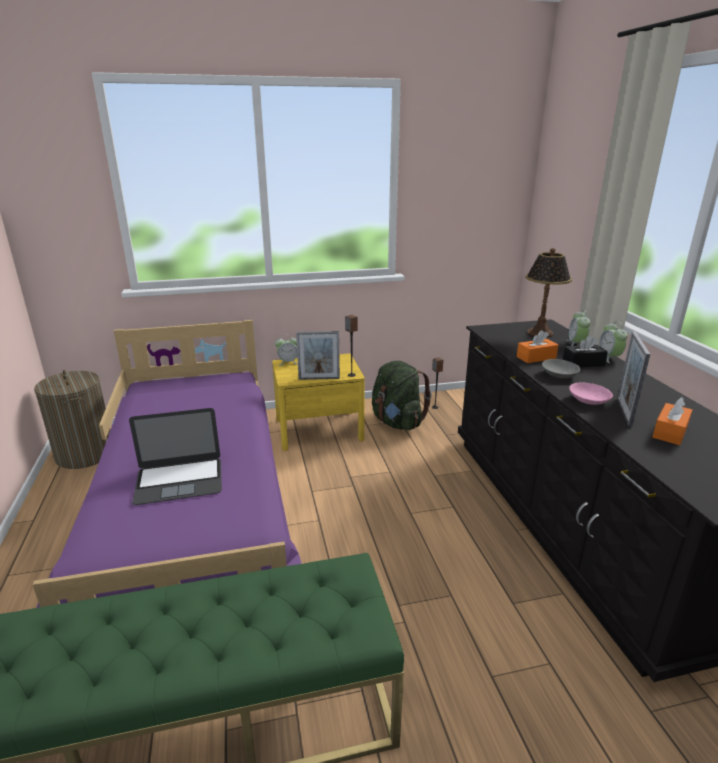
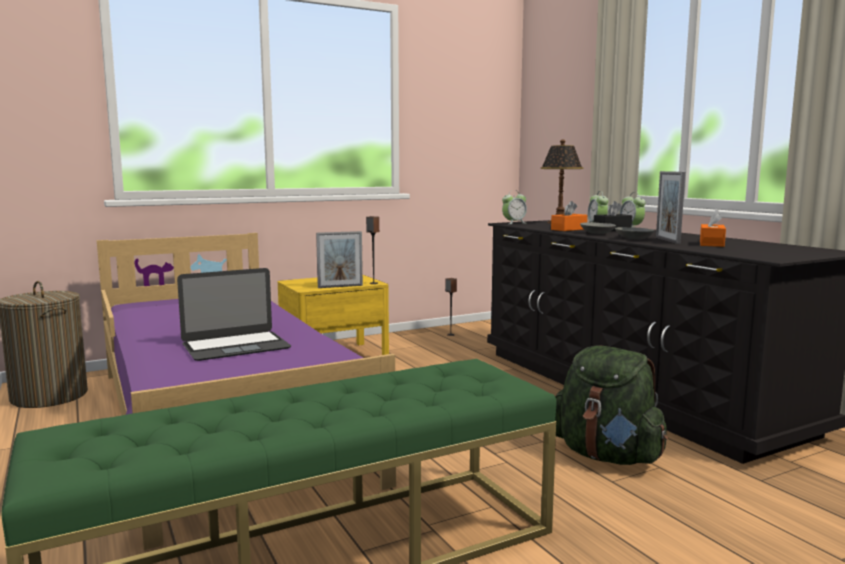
camera: 15 degrees left, 15 degrees down
(288, 362) = (296, 281): alarm clock -> alarm clock (514, 223)
(397, 422) = (417, 346): green backpack -> green backpack (607, 456)
(589, 400) = (634, 238): pink bowl -> grey bowl

